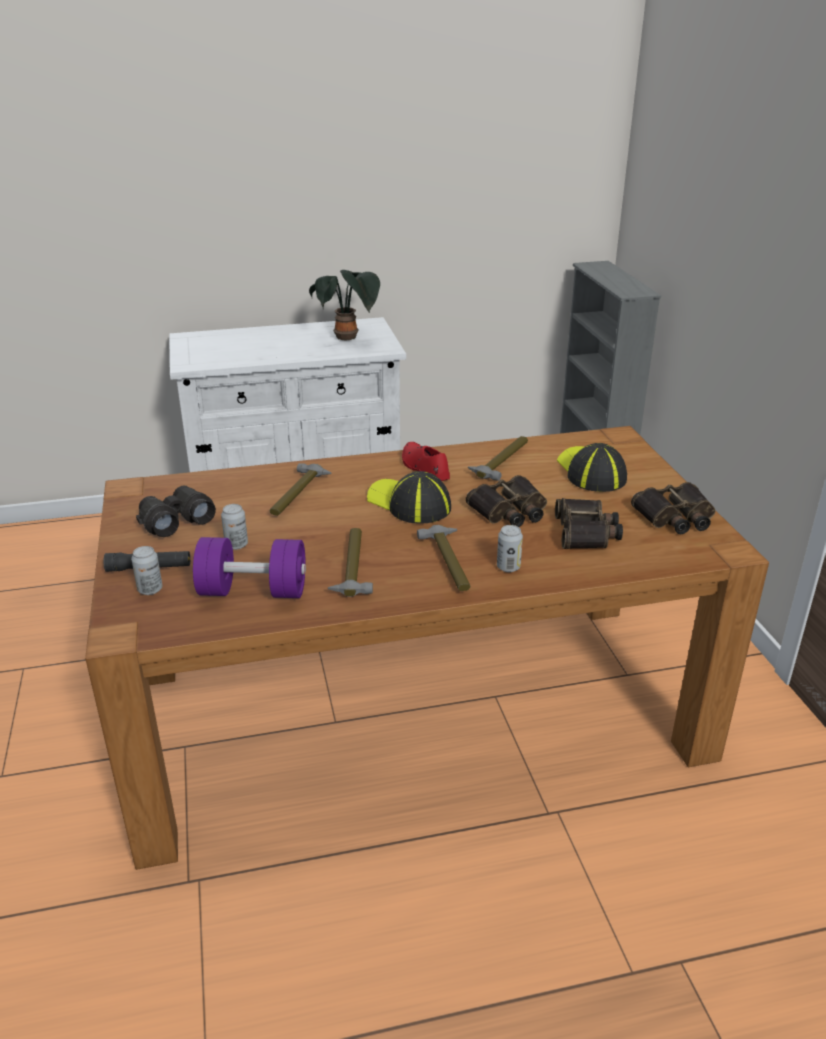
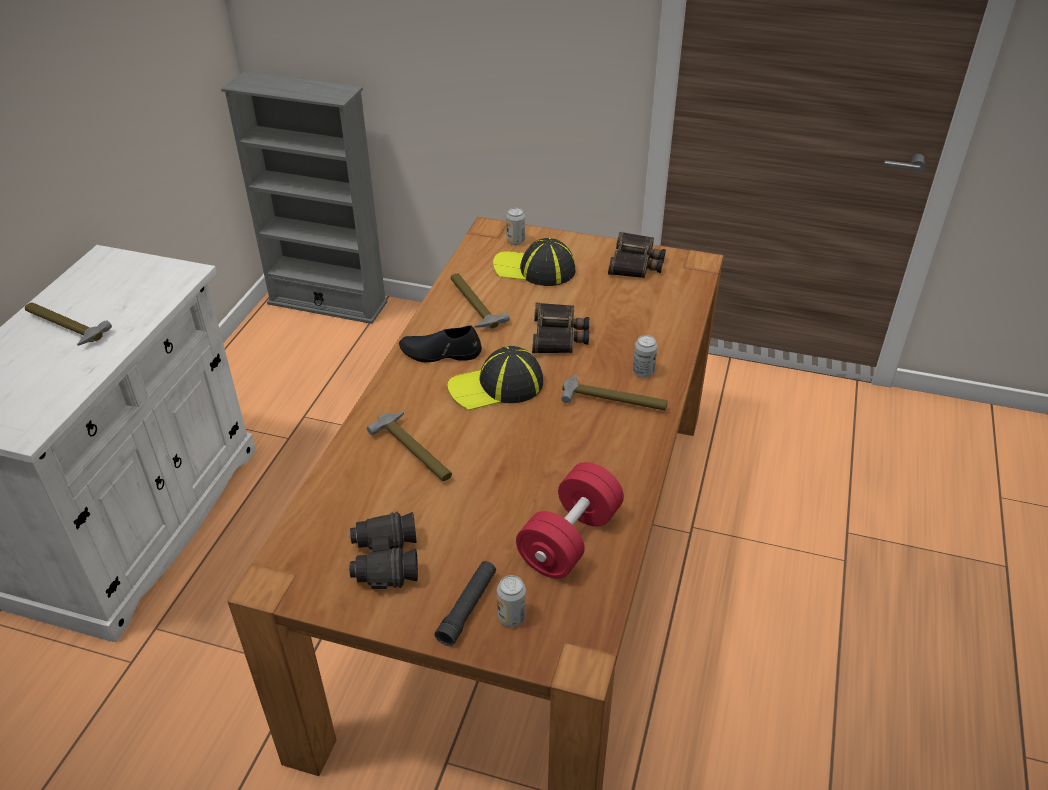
camera: 60 degrees left, 10 degrees up
(236, 545) = (475, 526): can -> can (515, 241)
(253, 591) = (569, 539): purple dumbbell -> red dumbbell
(348, 338) = (124, 288): potted plant -> none
(353, 567) = (578, 460): hammer -> hammer (65, 327)
(424, 468) = (440, 353): red shoe -> black shoe
(586, 532) = (623, 312): binoculars -> none

